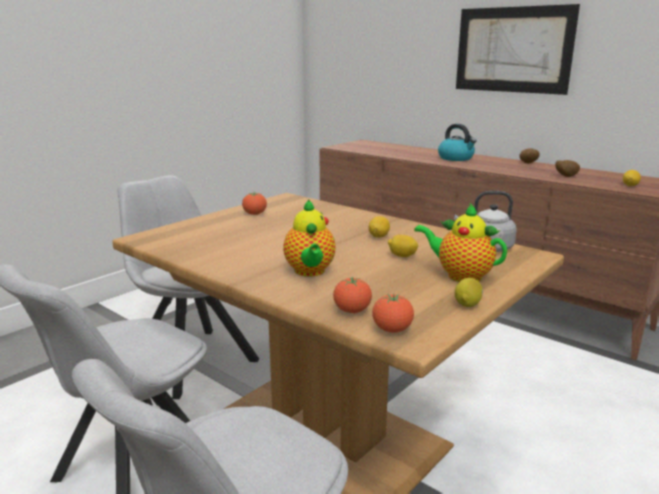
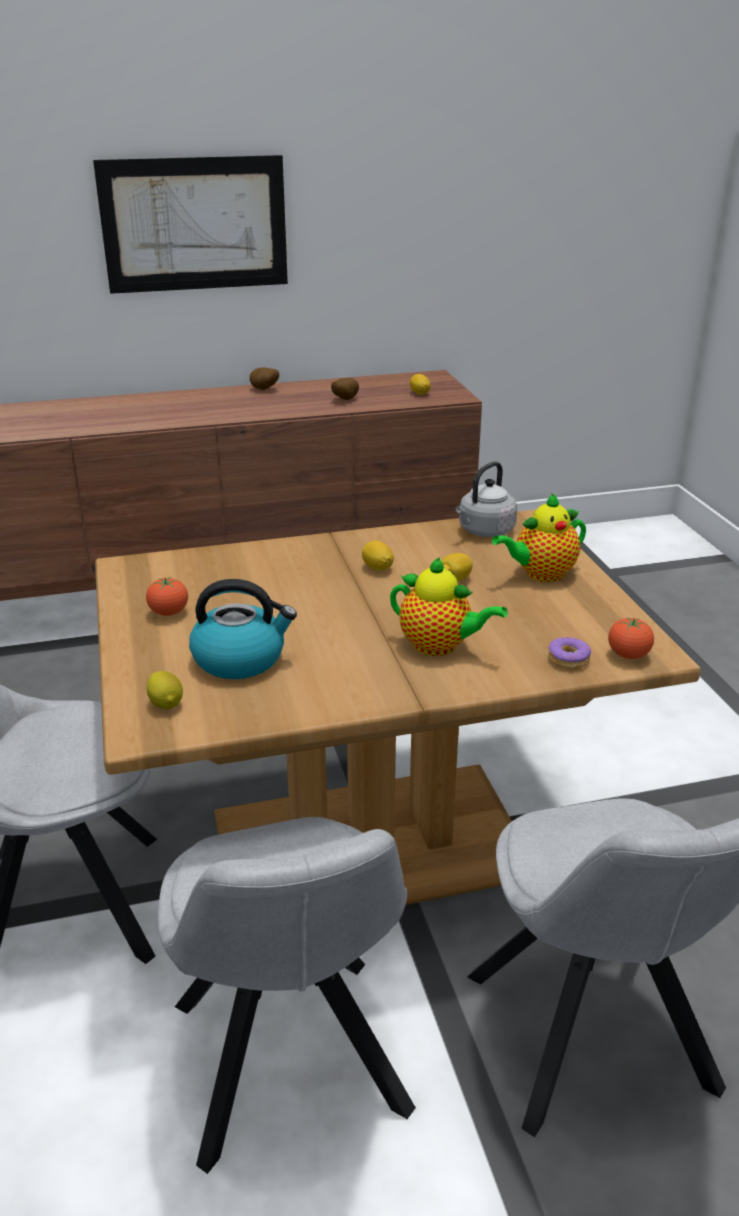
camera: 55 degrees left, 10 degrees up
(352, 311) = (568, 659): tomato -> donut
(456, 158) = (168, 407): kettle -> kettle (240, 659)
(468, 304) = (607, 599): lemon -> lemon (166, 703)

